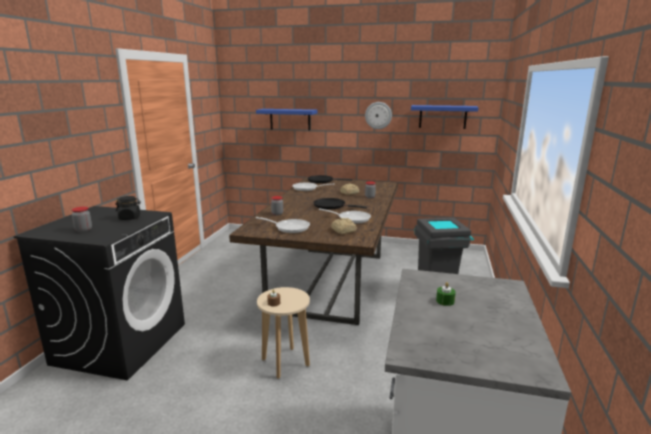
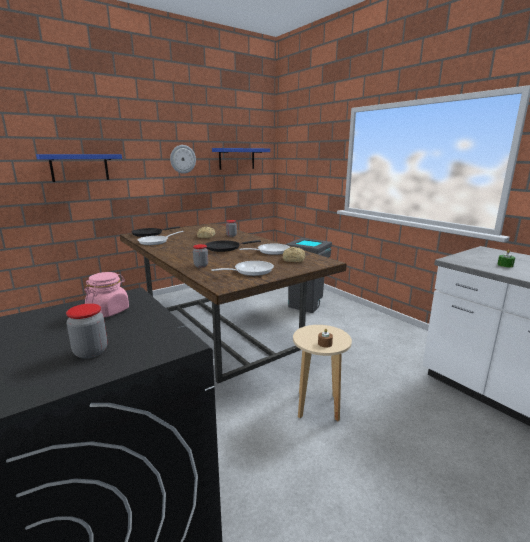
camera: 50 degrees left, 0 degrees up
(130, 218) = (108, 311): black jar -> pink jar

